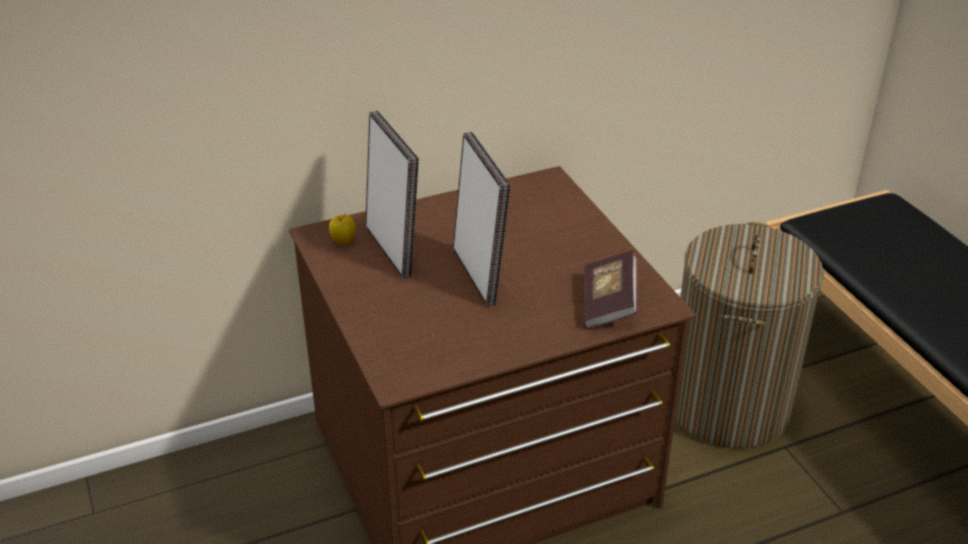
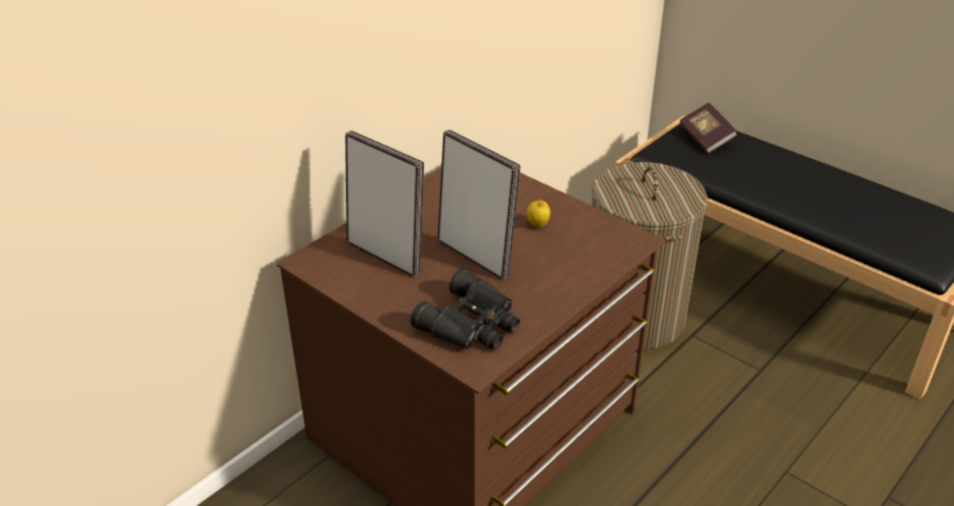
camera: 25 degrees left, 0 degrees up
(343, 241) = (336, 260): apple -> apple (537, 225)
(424, 340) = (472, 324): none -> black binoculars
(608, 304) = (596, 250): book -> book (706, 138)

